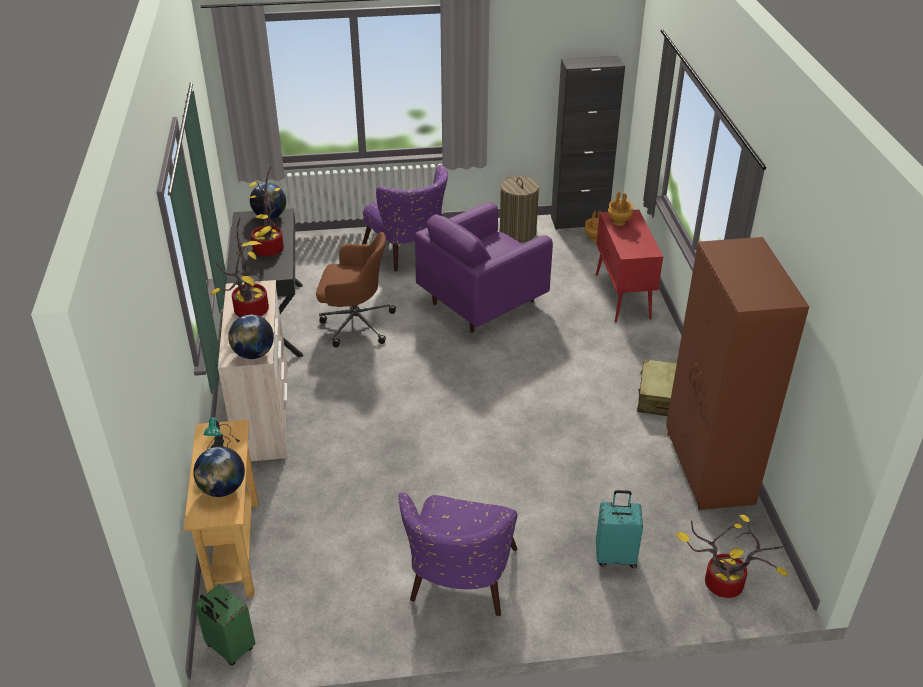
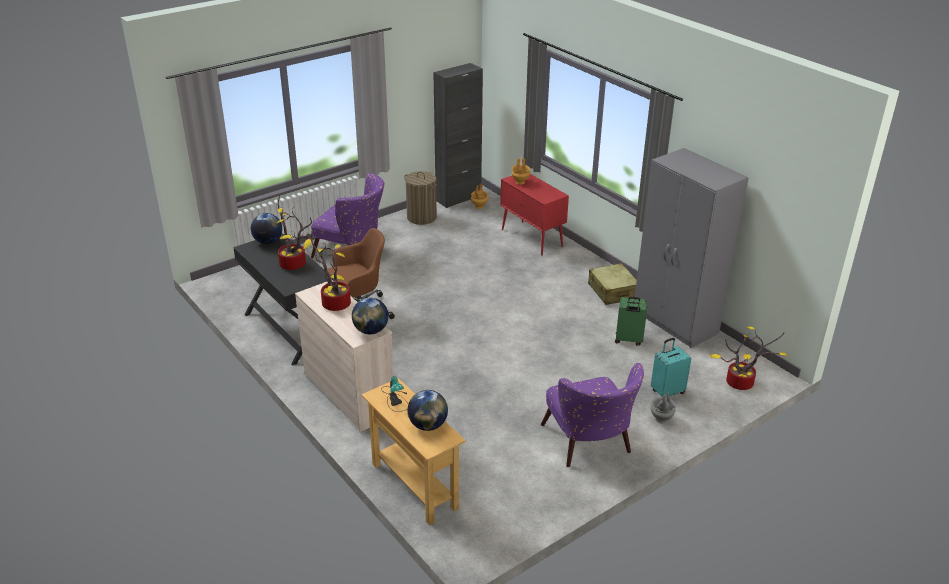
camera: 30 degrees left, 5 degrees down
(229, 648) = (473, 546): green suitcase -> green suitcase (628, 340)
(482, 302) = (440, 269): purple armchair -> none
(576, 589) = (661, 419): none -> grey vase
(708, 469) = (675, 323): brown wardrobe -> grey wardrobe

